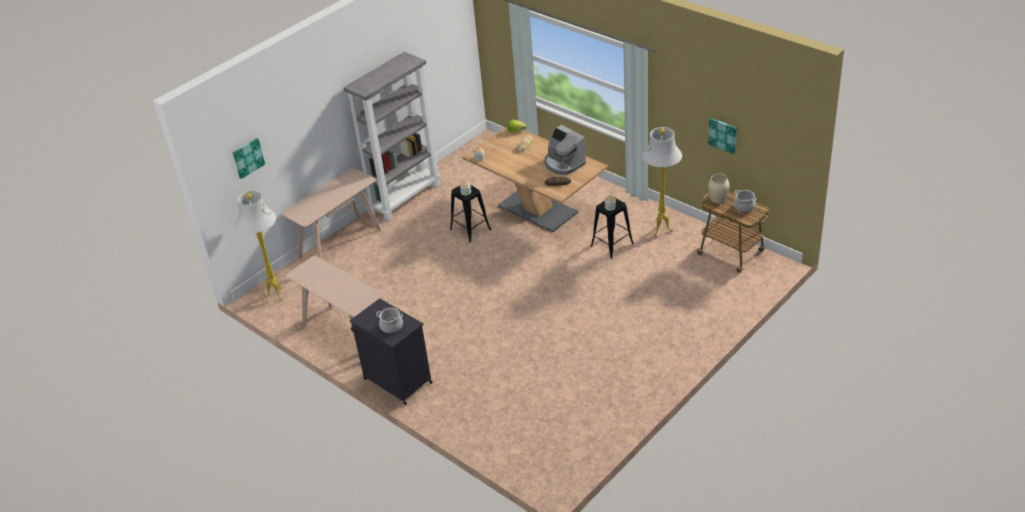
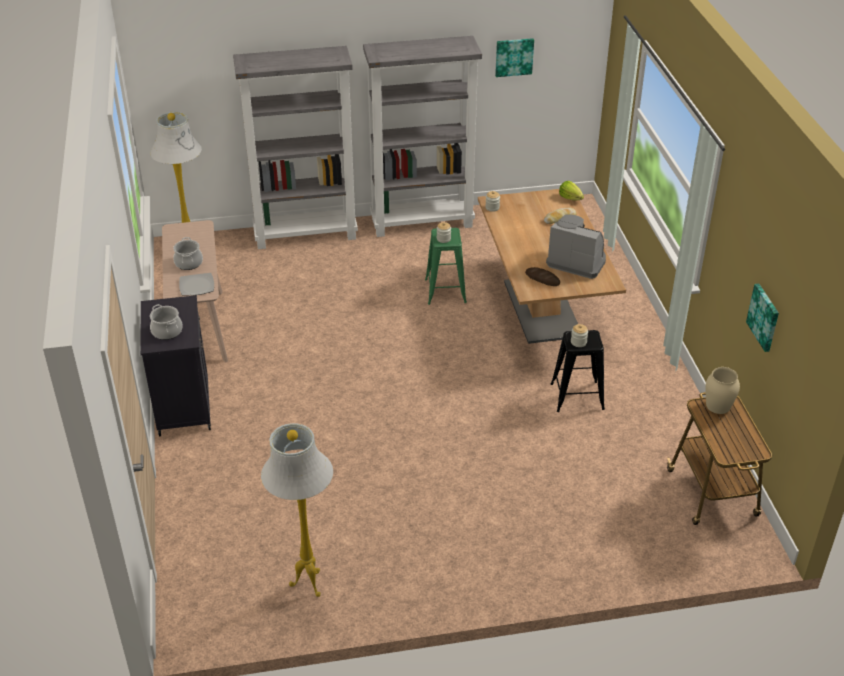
camera: 35 degrees right, 0 degrees up
(248, 157) = (201, 75): picture -> picture (514, 57)
(340, 243) = (306, 234): beige console table -> grey bookcase
(361, 296) = (196, 286): none -> plate
(470, 229) = (445, 291): black stool -> green stool
(564, 164) = (576, 261): coffee machine -> coffee machine turned 120 degrees clockwise
(661, 231) = (655, 415): white floor lamp -> white floor lamp (307, 585)
(744, 207) = (741, 436): cooking pot -> cooking pot (189, 263)

